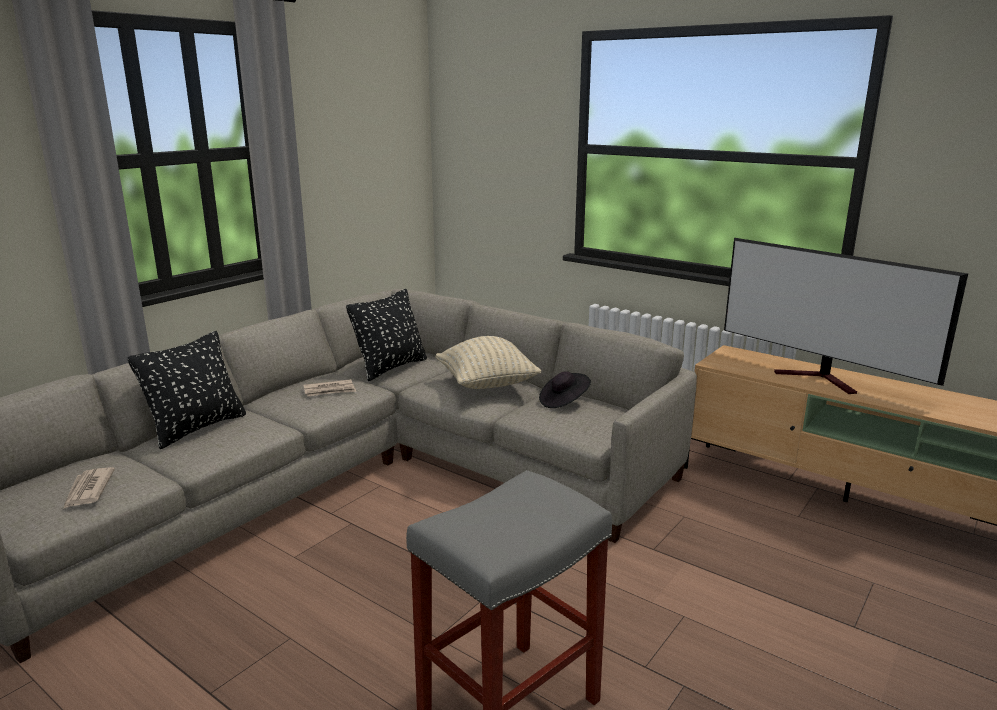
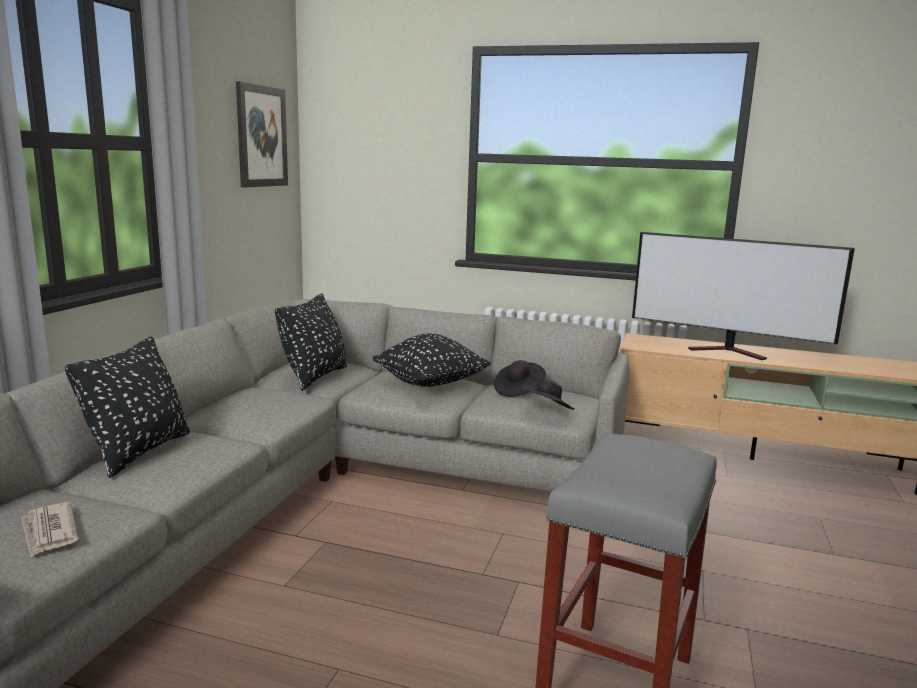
camera: 20 degrees left, 5 degrees down
(330, 390) = (269, 402): newspaper -> none
(382, 131) = (261, 136): none -> picture
(487, 385) = (430, 384): beige pillow -> black pillow
(571, 428) = (547, 411): none -> black hat

